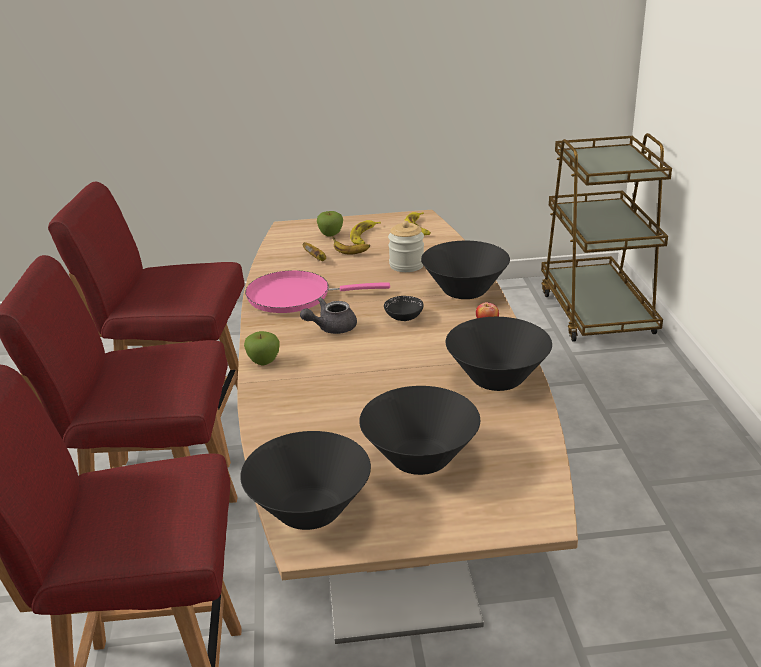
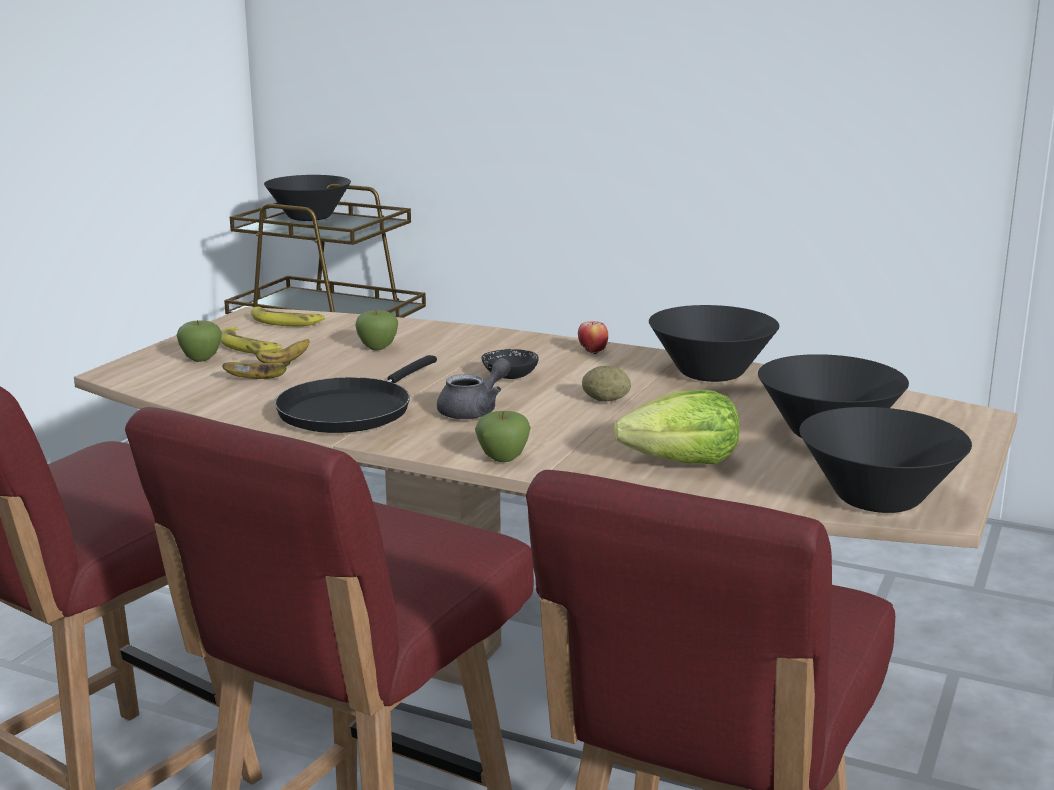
camera: 60 degrees left, 10 degrees down
(295, 297) = (350, 410): pink frying pan -> black frying pan
(311, 418) = (682, 462): none -> lettuce
(331, 328) = (474, 411): grey teapot -> grey teapot turned 135 degrees counterclockwise
(396, 360) = (606, 400): none -> potato
(406, 265) = (377, 348): jar -> apple
(464, 291) = (496, 342): black bowl -> black bowl (309, 218)

